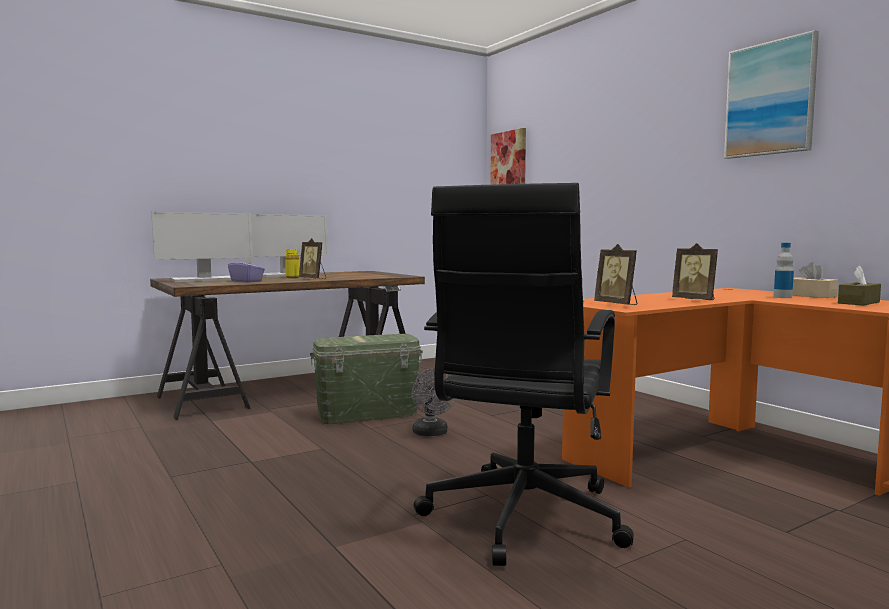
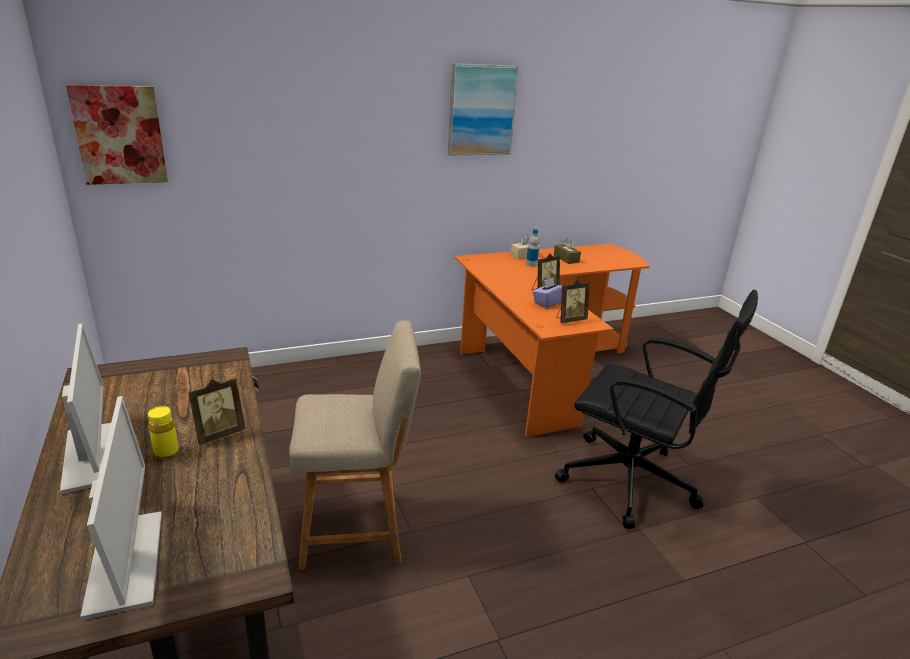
camera: 80 degrees left, 20 degrees up
(247, 281) = (219, 503): purple tissue box -> purple tissue box (548, 302)
(367, 414) = (357, 528): green storage box -> beige chair
(432, 433) = (444, 490): grey fan -> none

